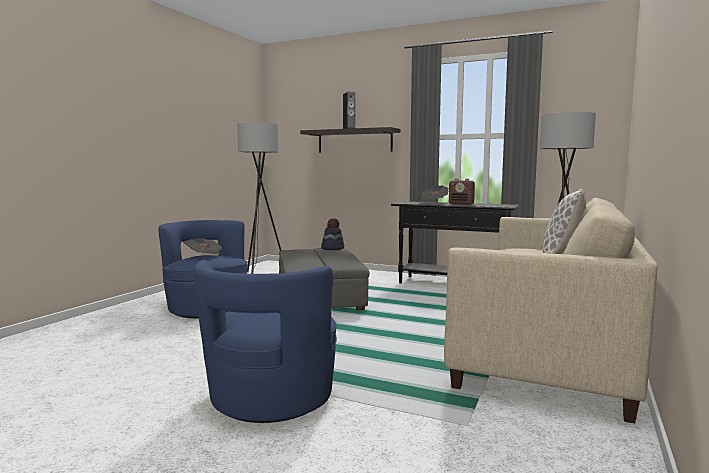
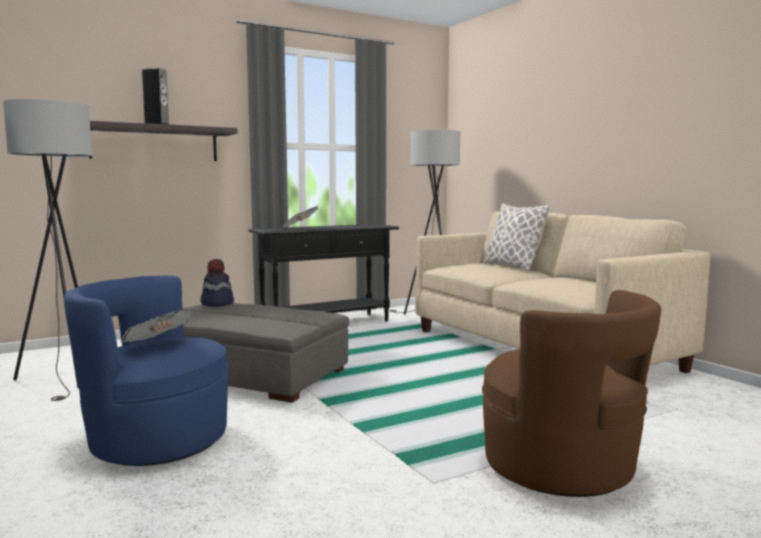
camera: 55 degrees left, 0 degrees up
(270, 399) = (562, 467): blue armchair -> brown armchair
(461, 204) = (337, 227): radio -> none

